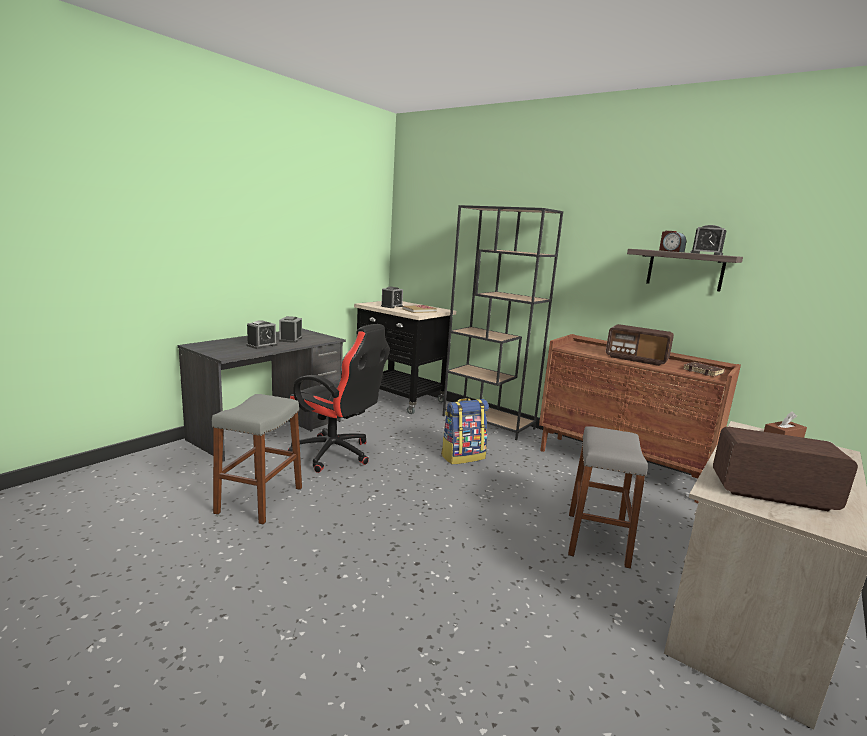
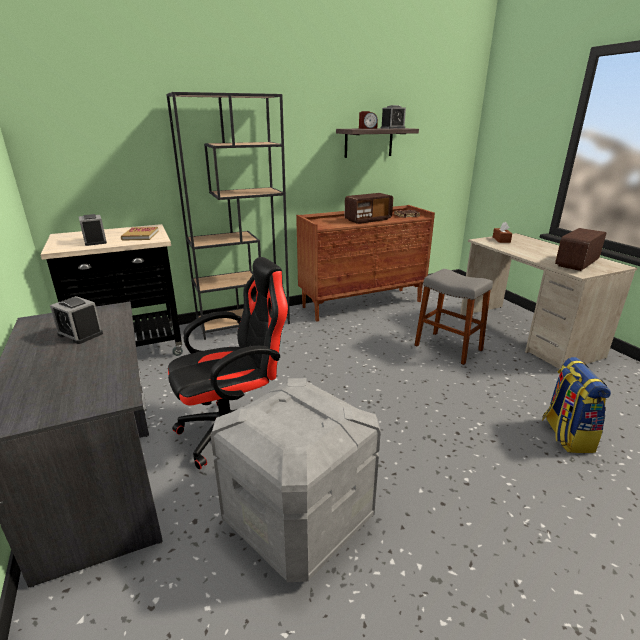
camera: 60 degrees left, 10 degrees up
(260, 500) = (300, 517): grey stool -> grey storage box
(262, 345) = (87, 360): alarm clock -> none
(463, 457) = (299, 357): backpack -> backpack (566, 435)

